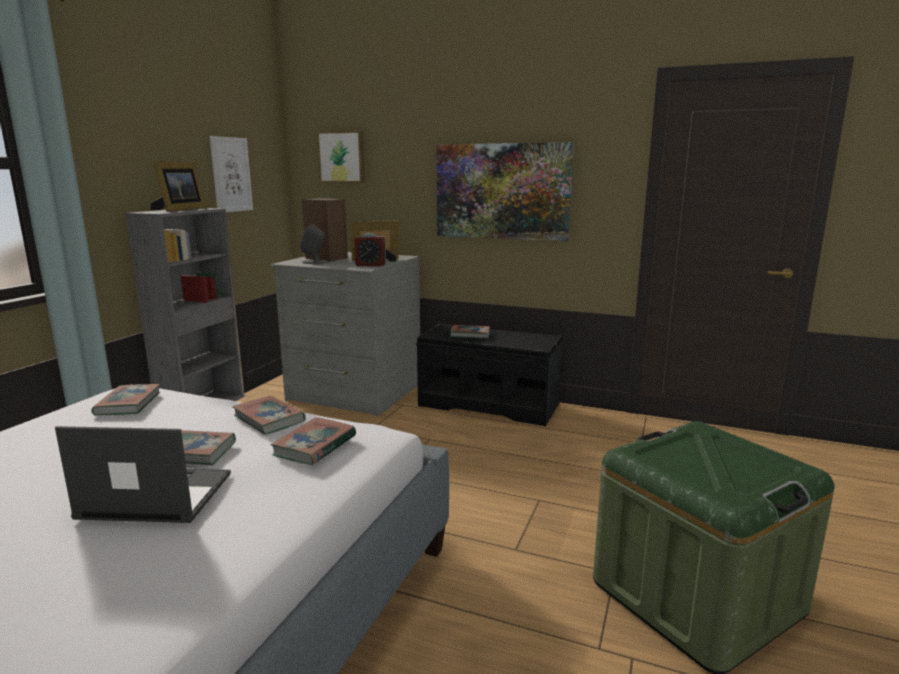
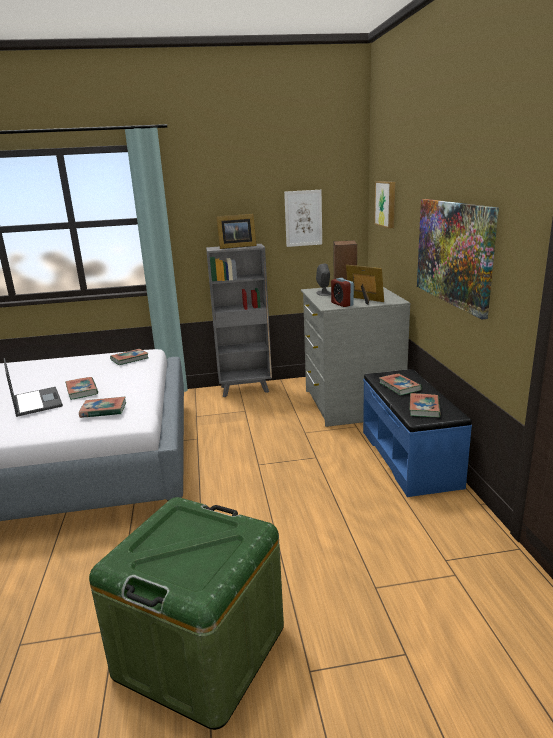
camera: 60 degrees right, 5 degrees up
(269, 419) = (134, 389): book -> book (424, 408)
(488, 404) = (410, 457): black bench -> blue bench

